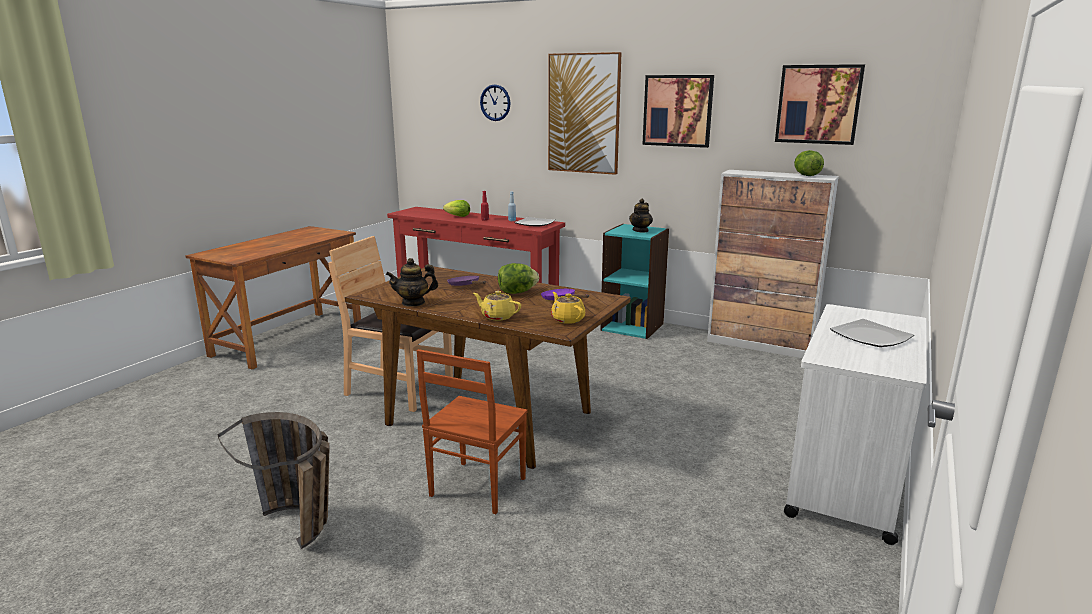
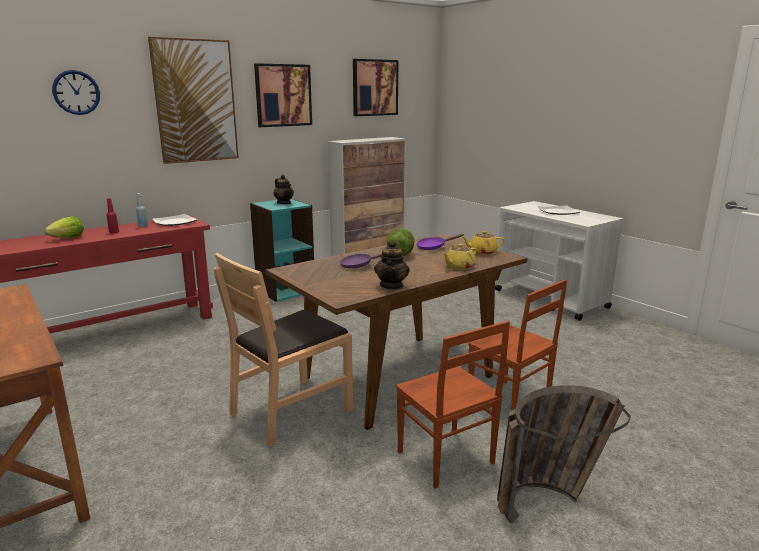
camera: 65 degrees left, 0 degrees up
(352, 468) = (445, 459): none -> brown chair
(806, 175) = (382, 138): lettuce -> none

